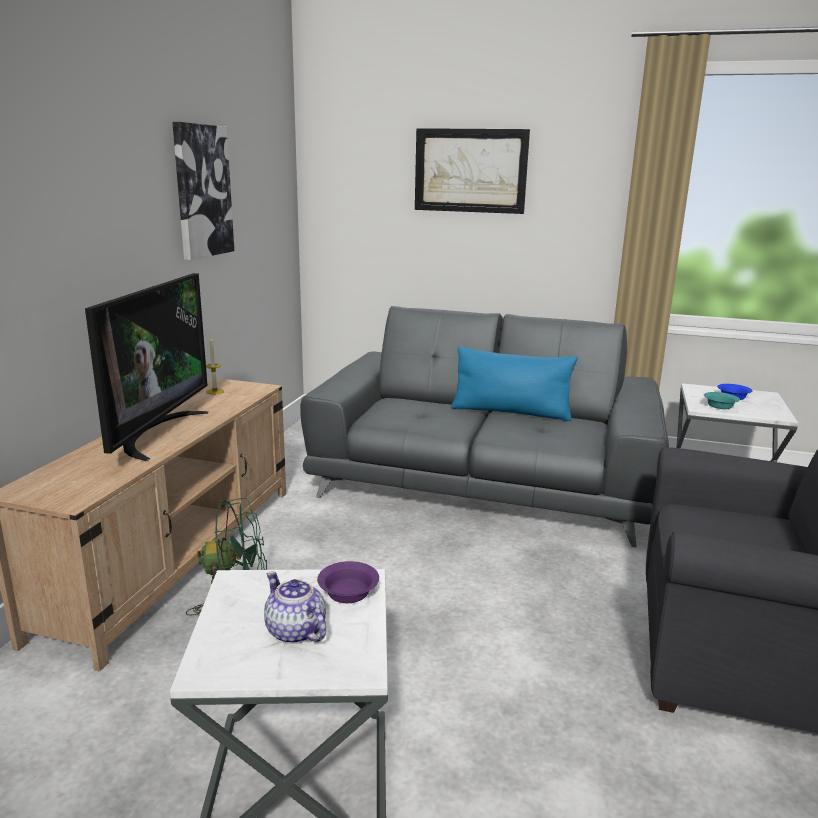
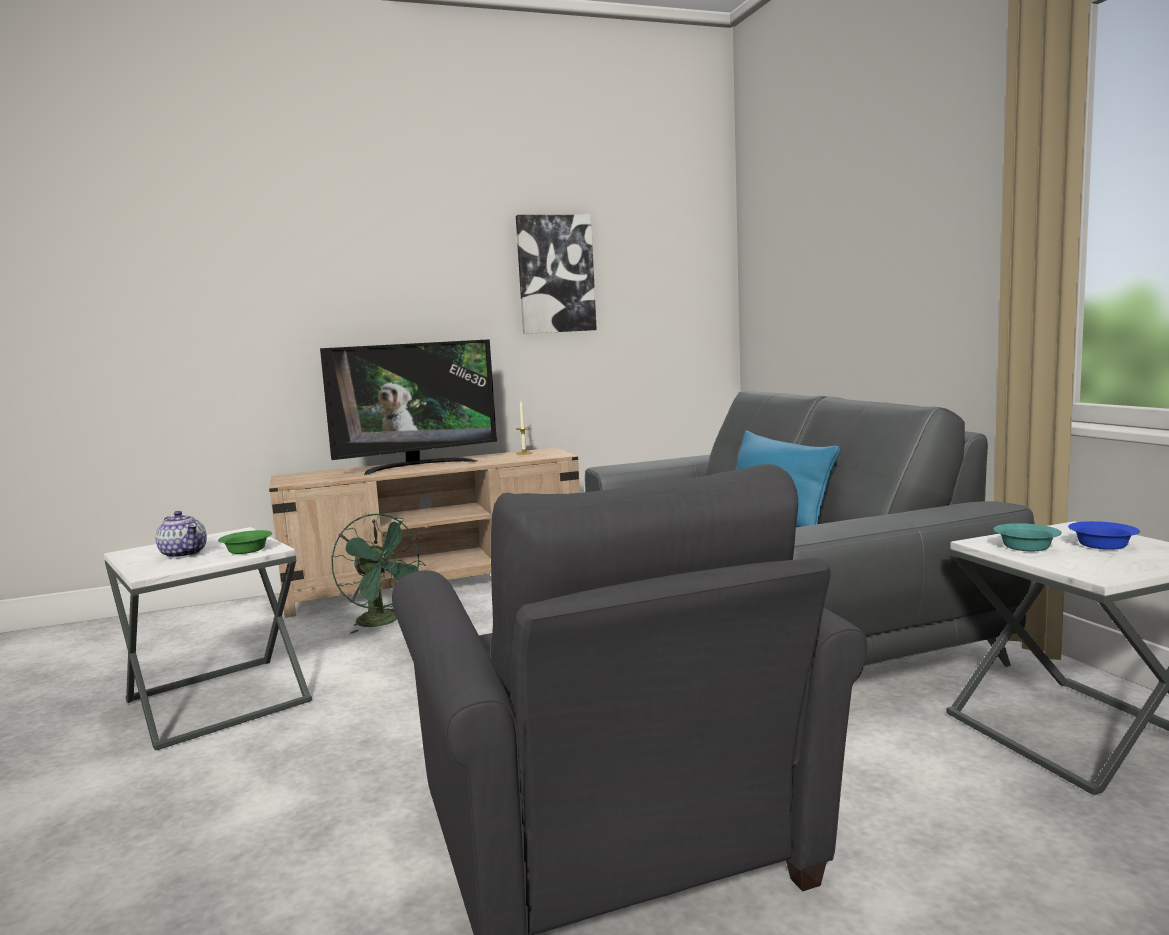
camera: 55 degrees right, 10 degrees down
(295, 632) = (184, 554): teapot -> teapot turned 120 degrees clockwise
(350, 593) = (247, 550): purple bowl -> green bowl
(470, 171) = (859, 220): picture -> none

